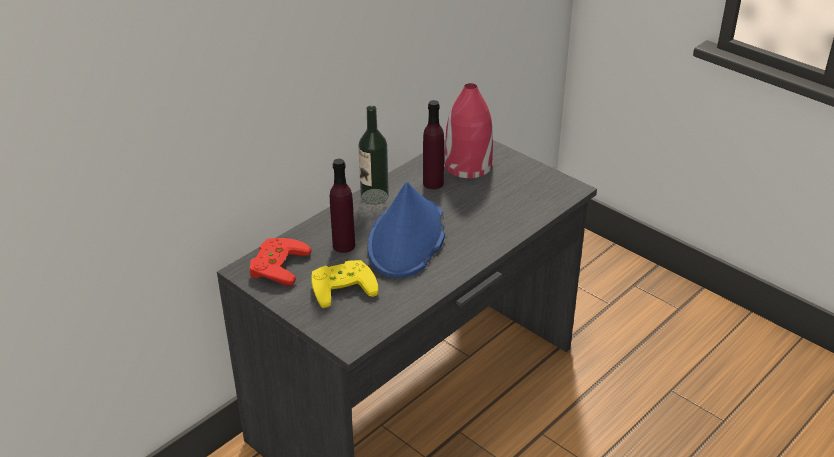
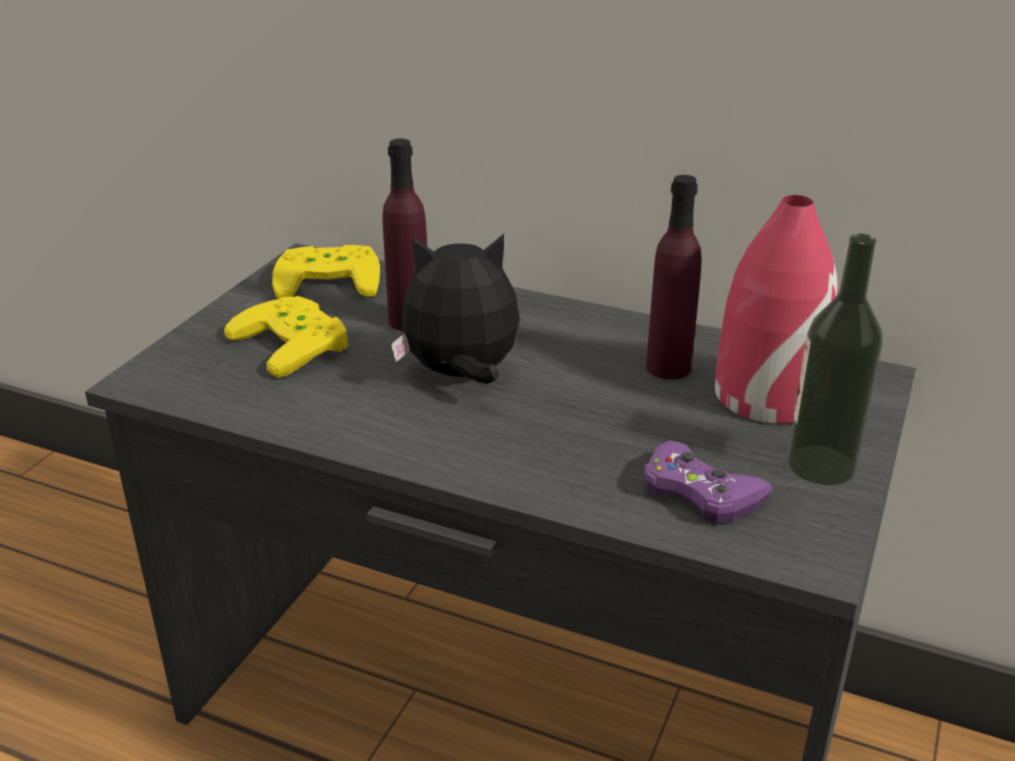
camera: 70 degrees right, 5 degrees down
(275, 264) = (329, 278): red game controller -> yellow game controller
(374, 196) = (574, 318): bottle -> bottle (821, 465)
(407, 239) = (461, 375): blue hat -> plush toy
(524, 200) = (700, 492): none -> purple game controller

